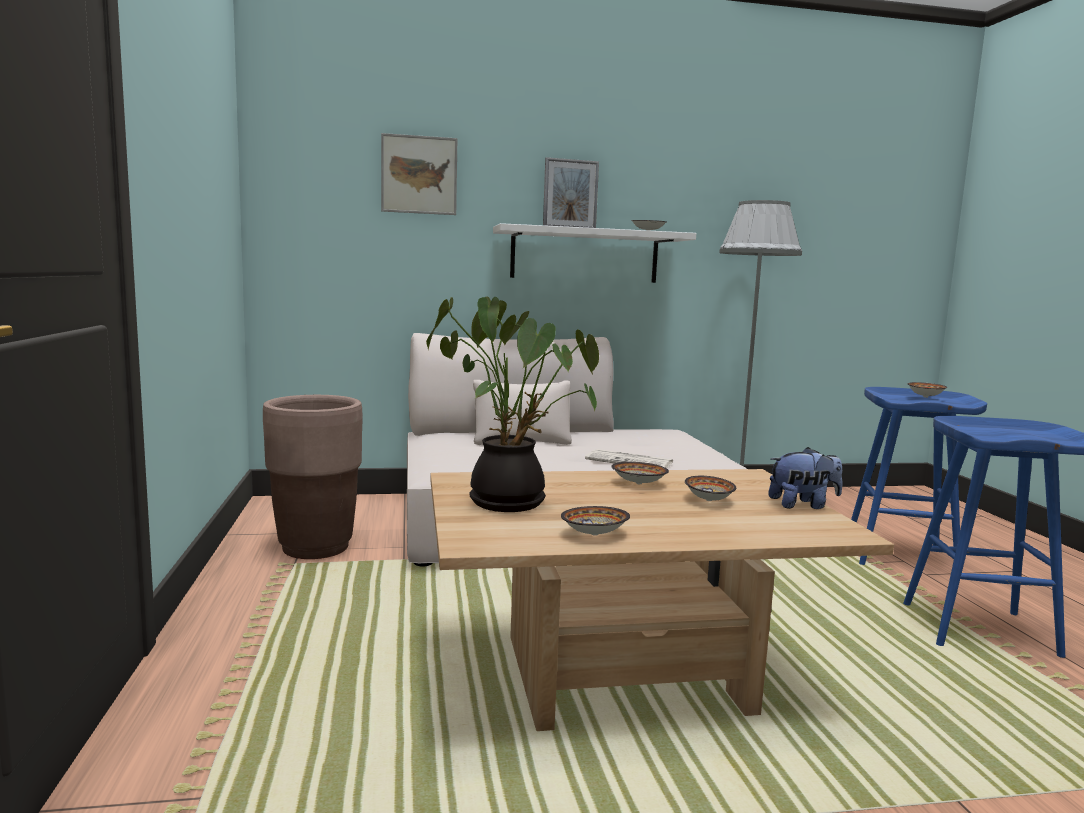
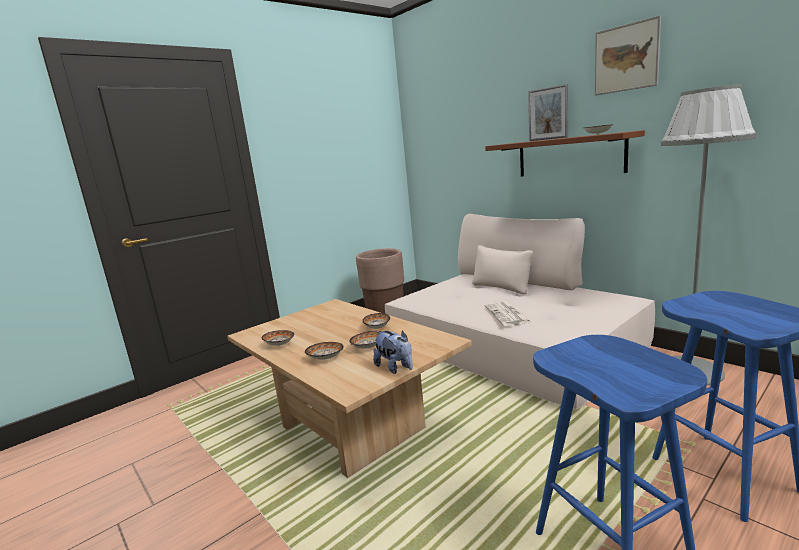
camera: 60 degrees right, 5 degrees up
(419, 175) = (470, 117): picture -> picture (626, 58)
(511, 500) = (311, 320): potted plant -> none
(584, 255) = (569, 156): white shelf -> brown shelf
(924, 397) = (730, 314): bowl -> bowl (325, 358)

